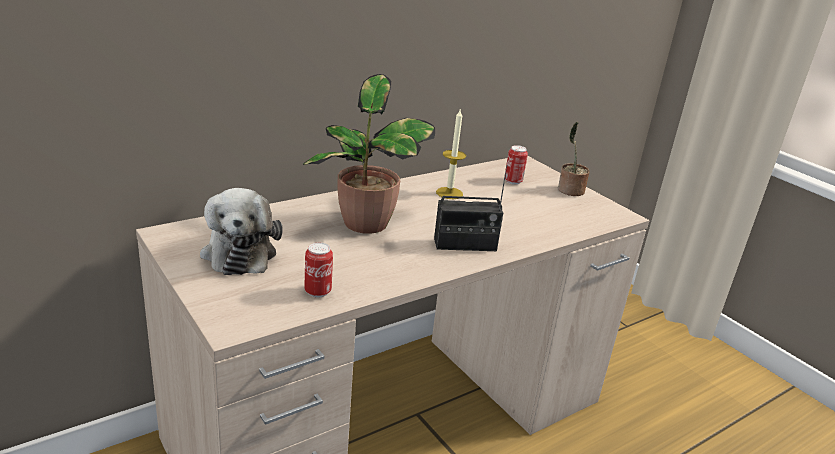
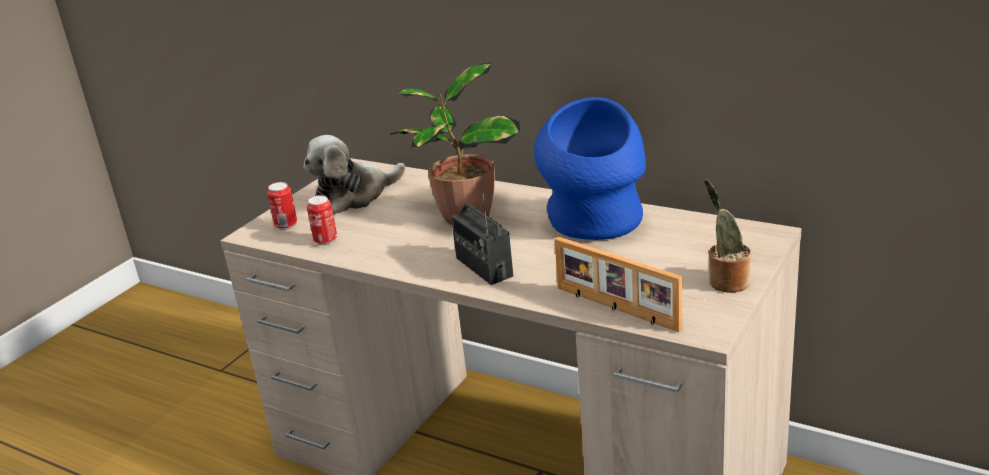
camera: 70 degrees right, 0 degrees up
(449, 193) = (595, 225): candle -> blue vase
(513, 181) = (691, 244): can -> can (286, 226)
(573, 227) = (616, 309): none -> picture frame

